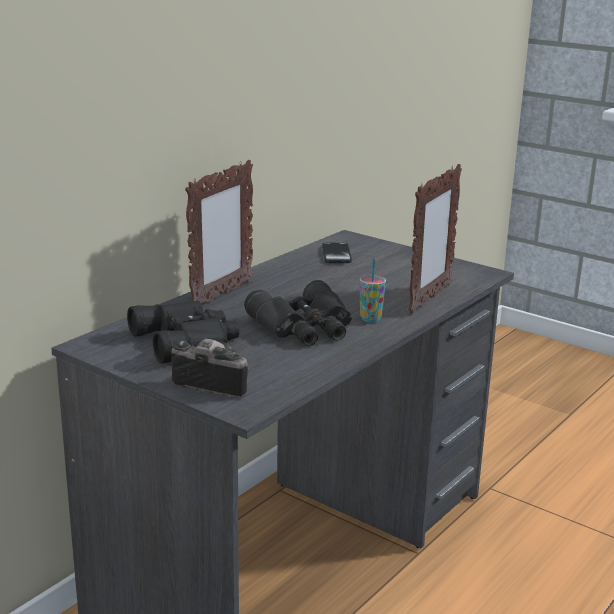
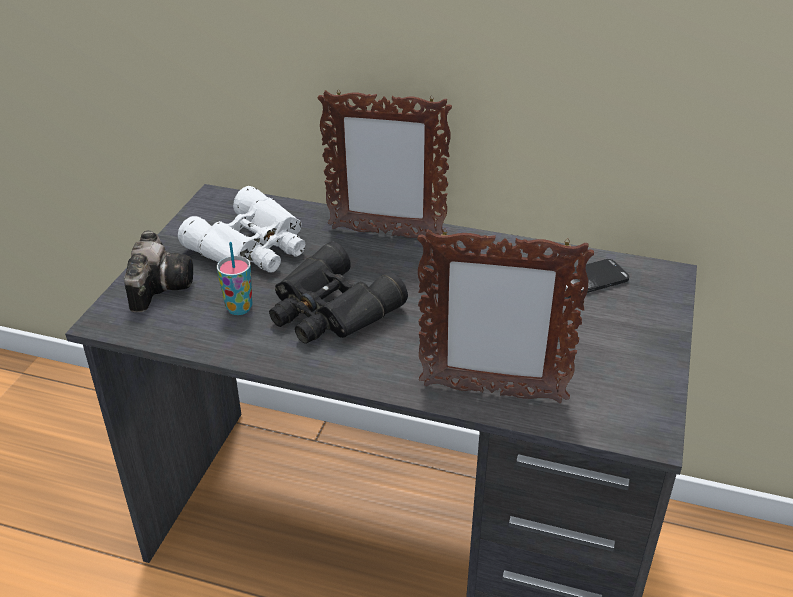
camera: 70 degrees right, 15 degrees up
(188, 340) = (253, 246): black binoculars -> white binoculars
(370, 319) = (385, 354): cup -> cup (239, 308)

